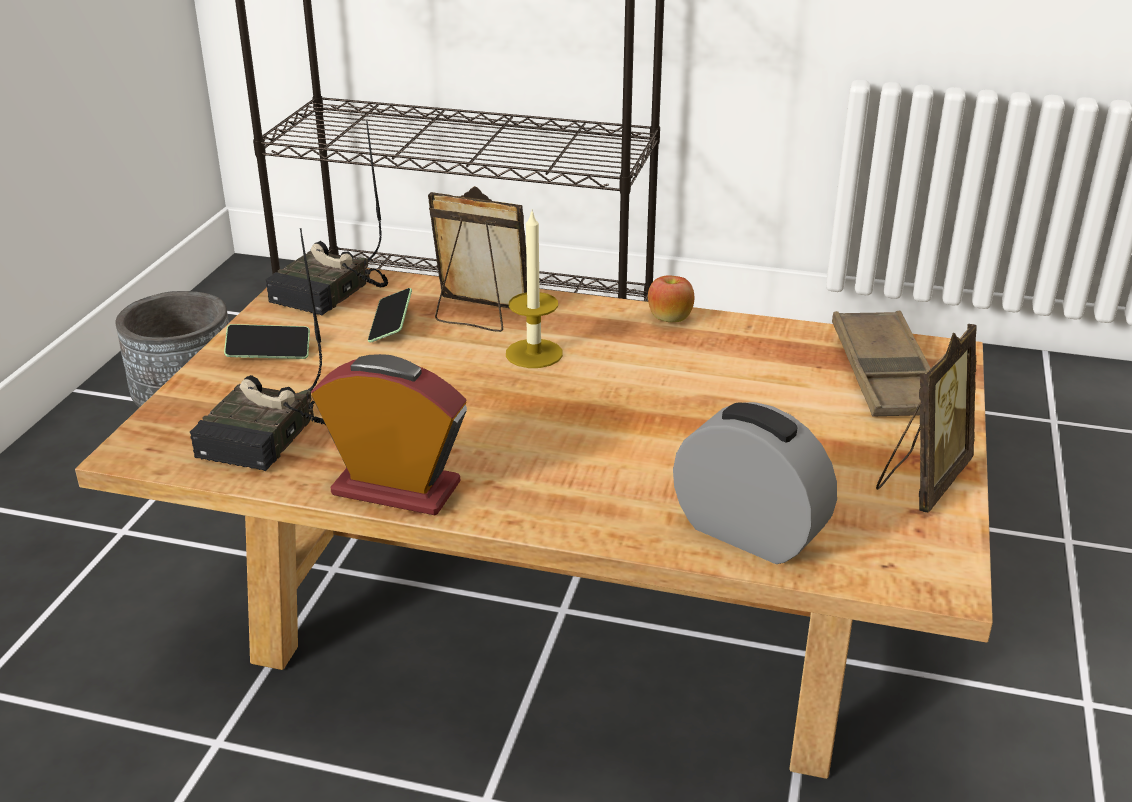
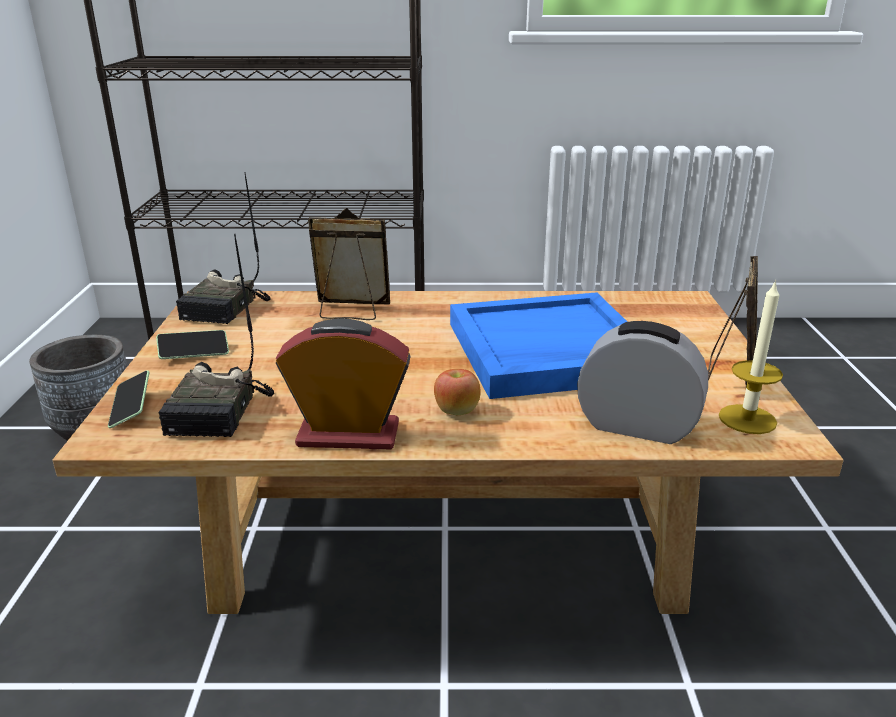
camera: 15 degrees left, 5 degrees down
(391, 325) = (286, 325): phone -> phone (131, 408)
(534, 353) = (407, 331): candle -> candle (747, 419)
(669, 319) = (493, 299): apple -> apple (456, 411)
(697, 408) = (547, 351): none -> blue tray
(885, 374) = (660, 316): brown tray -> none

